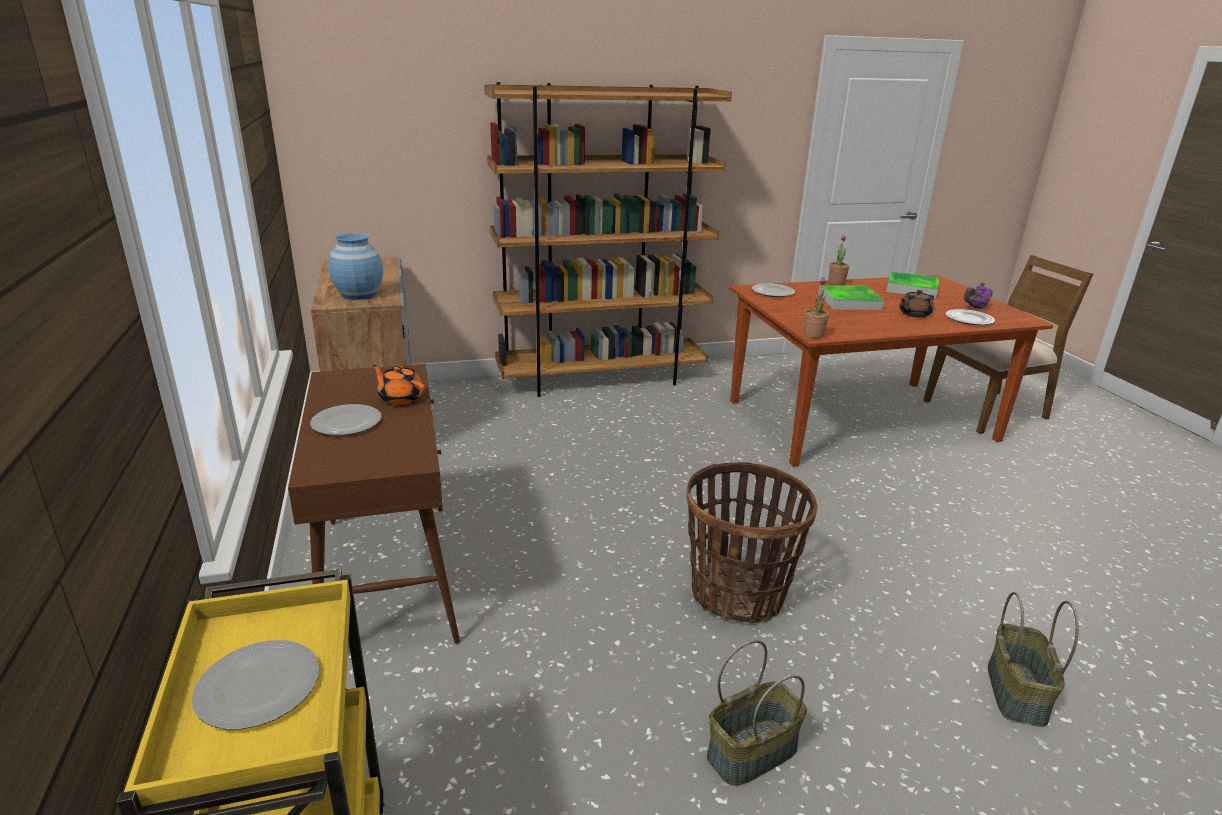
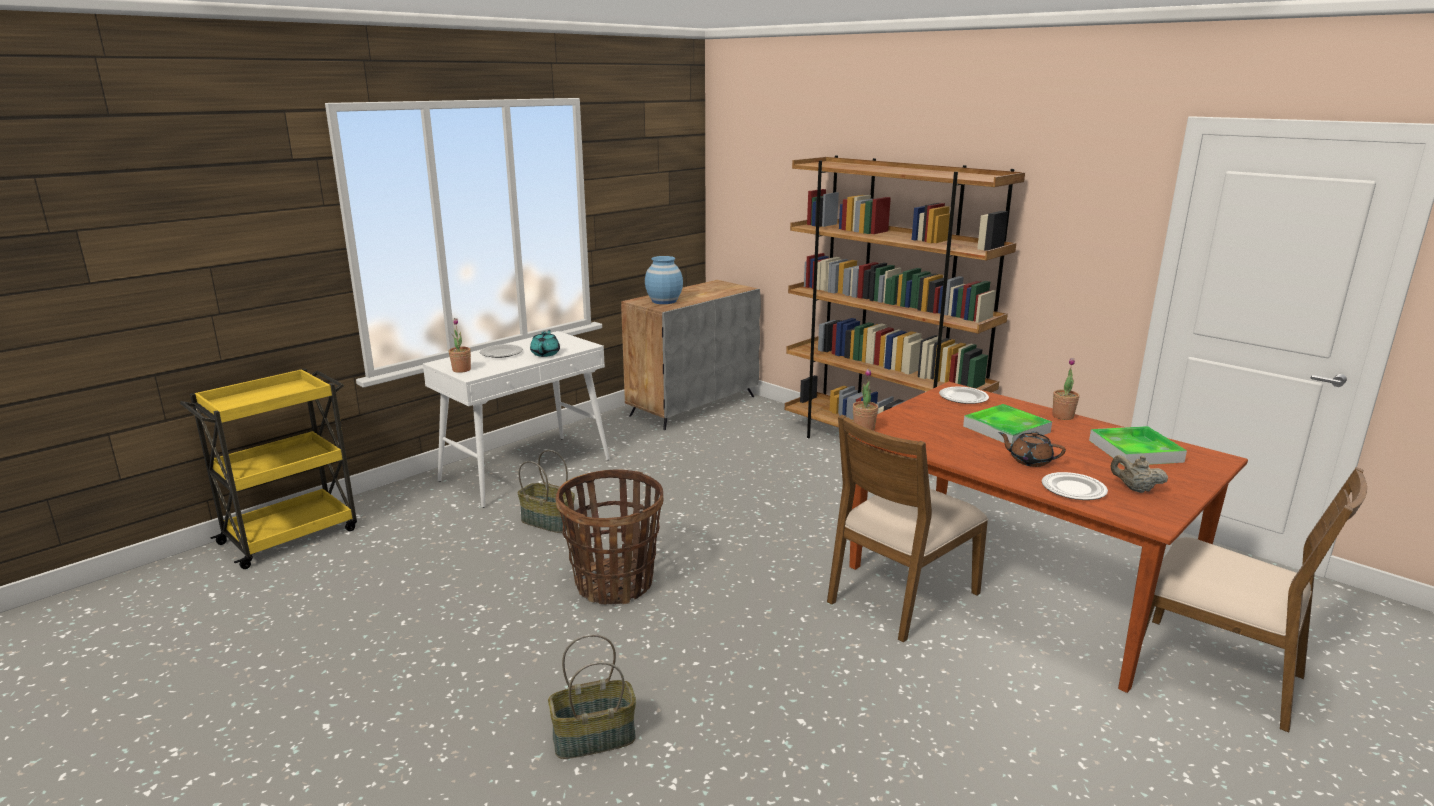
camera: 60 degrees right, 5 degrees down
(259, 686) = (264, 398): plate -> none
(377, 463) = (461, 370): none -> potted plant
(387, 576) = (526, 470): brown console table -> white console table
(400, 398) = (545, 353): orange teapot -> turquoise teapot
(751, 751) = (450, 624): basket -> basket (549, 521)
(850, 464) = (900, 596): none -> brown chair
(975, 307) = (1135, 489): purple teapot -> beige teapot

